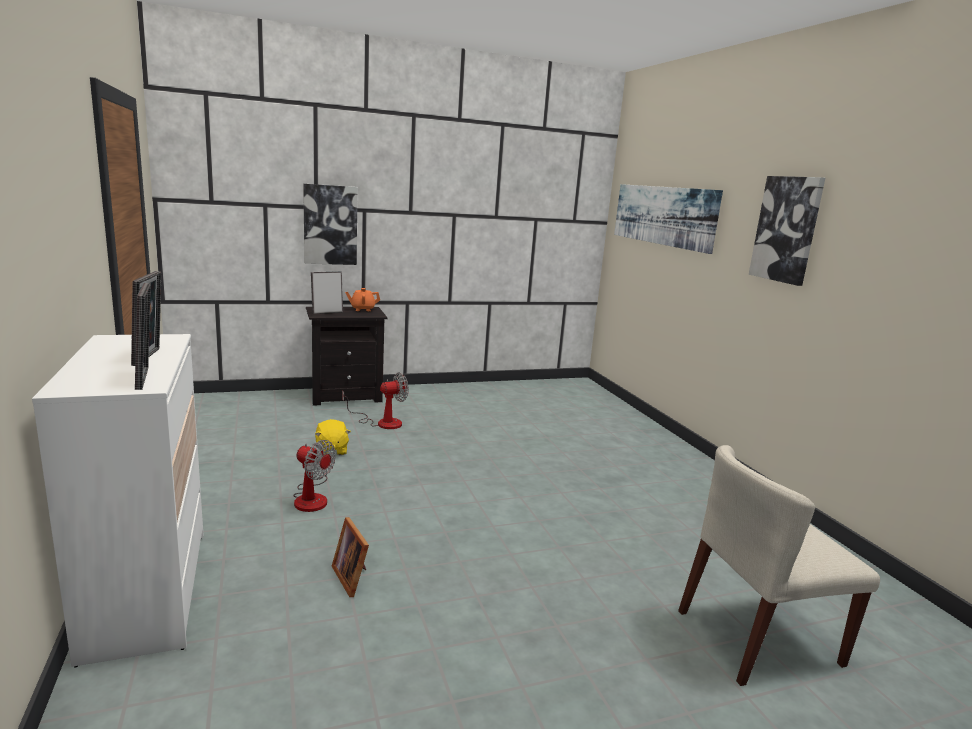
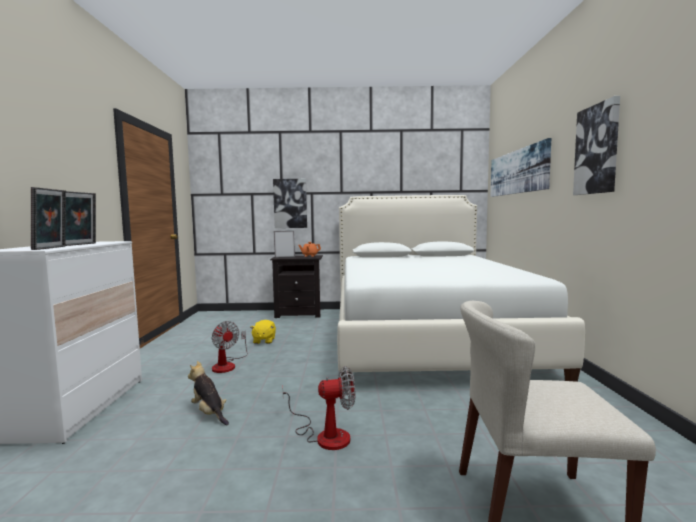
camera: 20 degrees right, 10 degrees down
(353, 577) = (209, 413): picture frame -> plush toy
(382, 422) = (310, 327): fan -> fan (324, 435)
(545, 431) = (425, 336): none -> white bed

